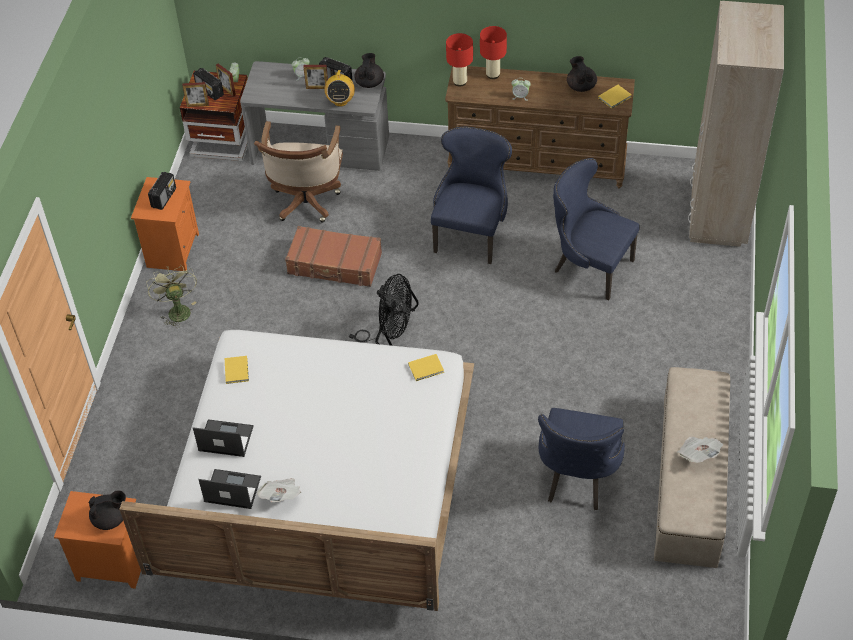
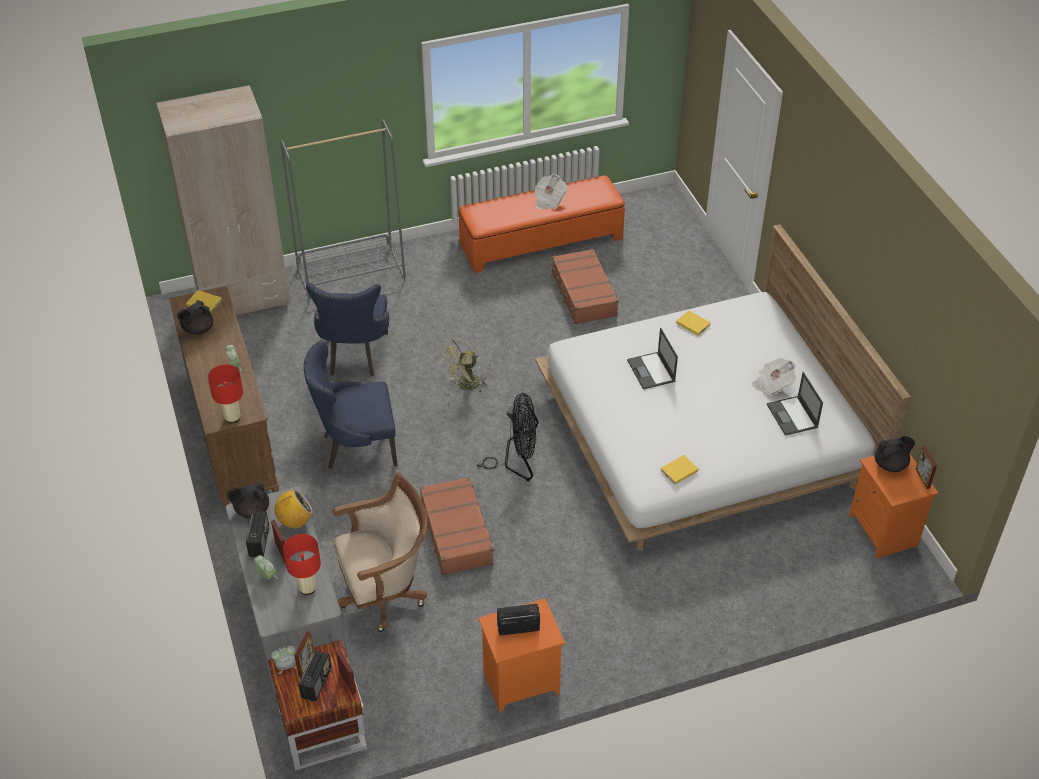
camera: 120 degrees left, 5 degrees down
(77, 534) = (922, 478): none -> picture frame
(110, 519) = (891, 465): black teapot -> black teapot turned 120 degrees clockwise
(177, 310) = (597, 633): green fan -> green fan (466, 386)
(225, 438) = (751, 443): laptop -> laptop (651, 371)
(389, 333) = (516, 456): black fan -> black fan turned 105 degrees clockwise
(427, 368) = (584, 351): yellow book -> yellow book (692, 323)
(493, 75) = (209, 397): red table lamp -> red table lamp (308, 588)
(577, 479) = (583, 294): blue chair -> brown suitcase
(690, 481) = (541, 240): beige bench -> orange bench
(716, 301) = (351, 273): none -> grey clothes rack

